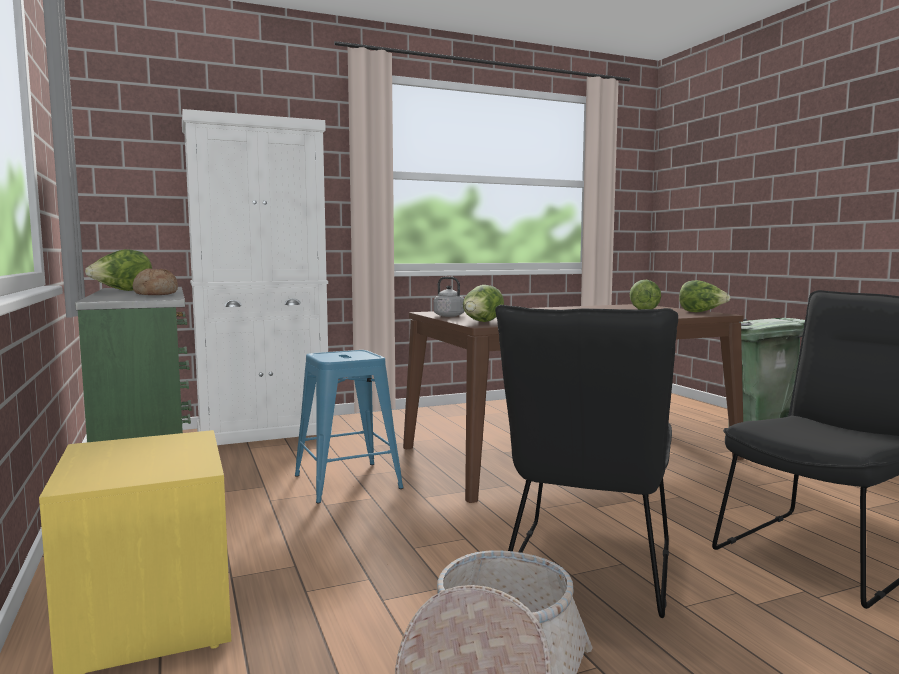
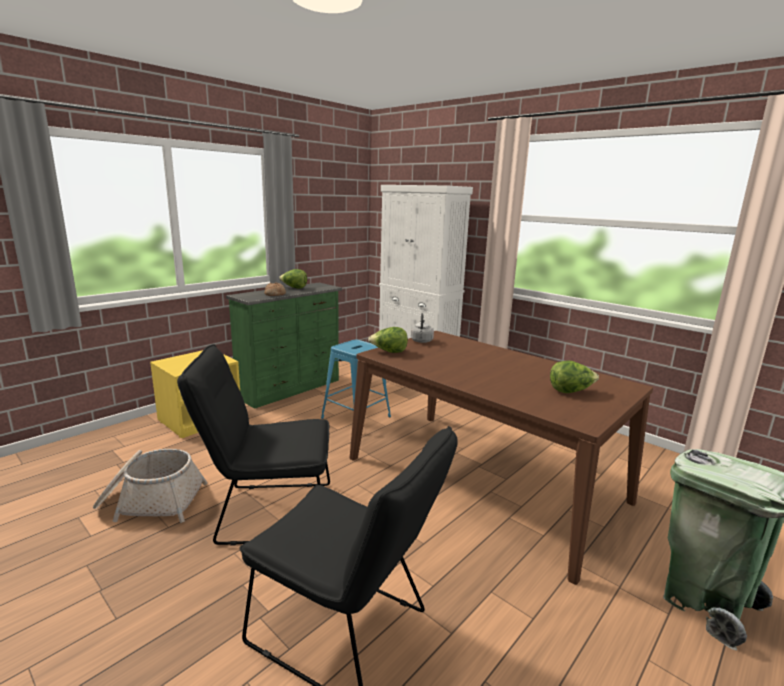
camera: 65 degrees right, 10 degrees up
(701, 312) = (590, 416): lettuce -> none

